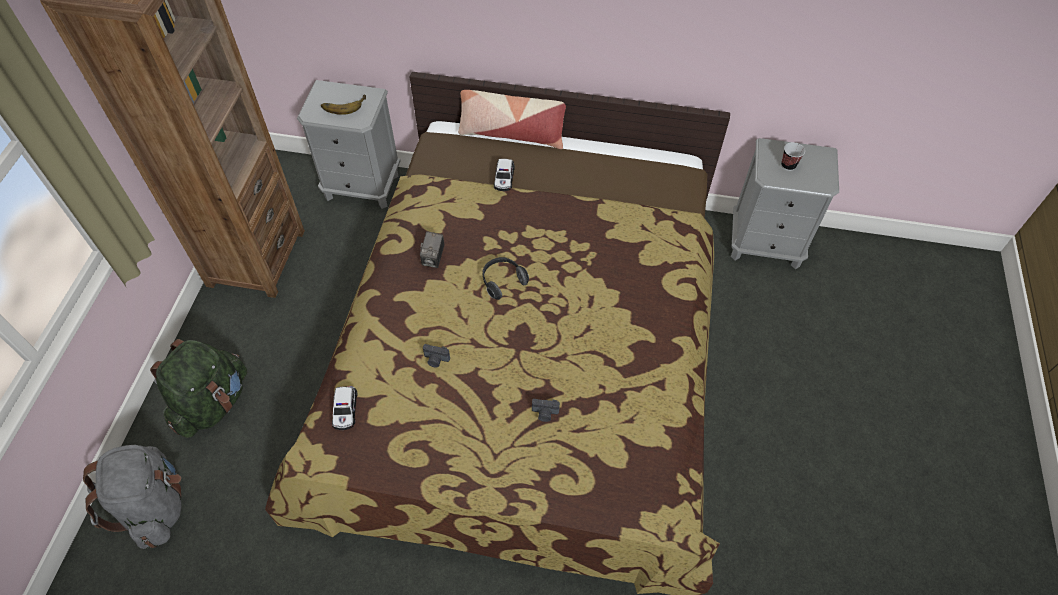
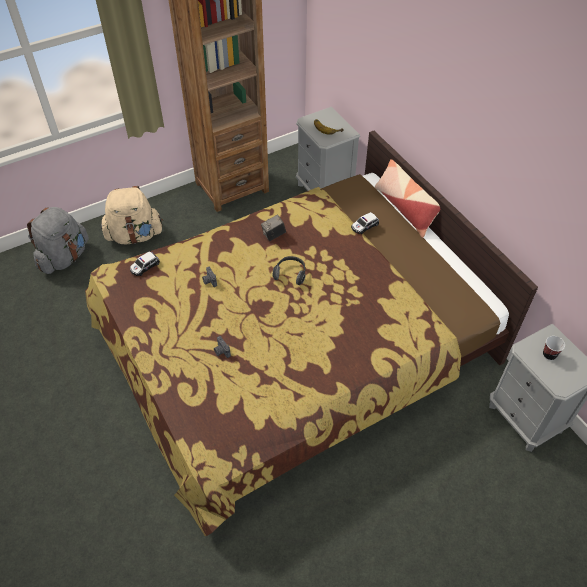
camera: 50 degrees right, 5 degrees down
(213, 403) = (135, 235): green backpack -> beige backpack

